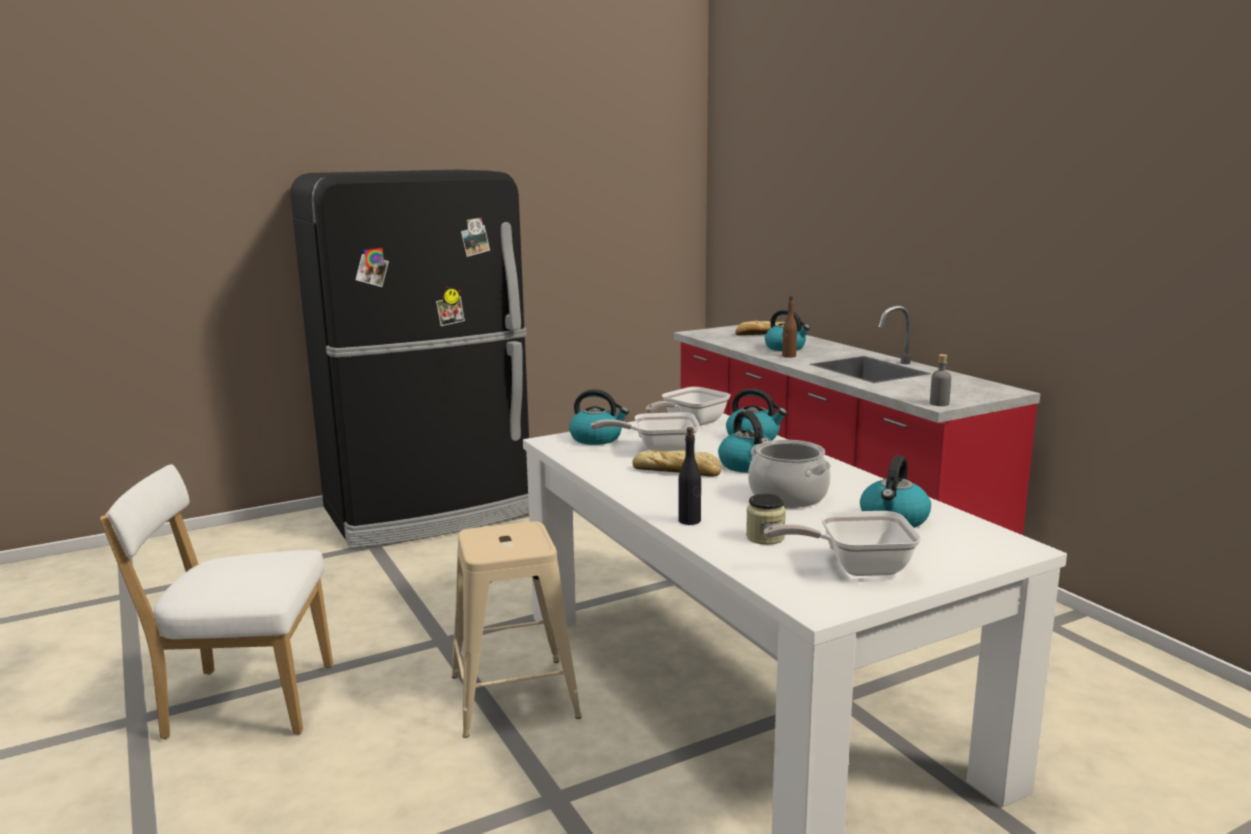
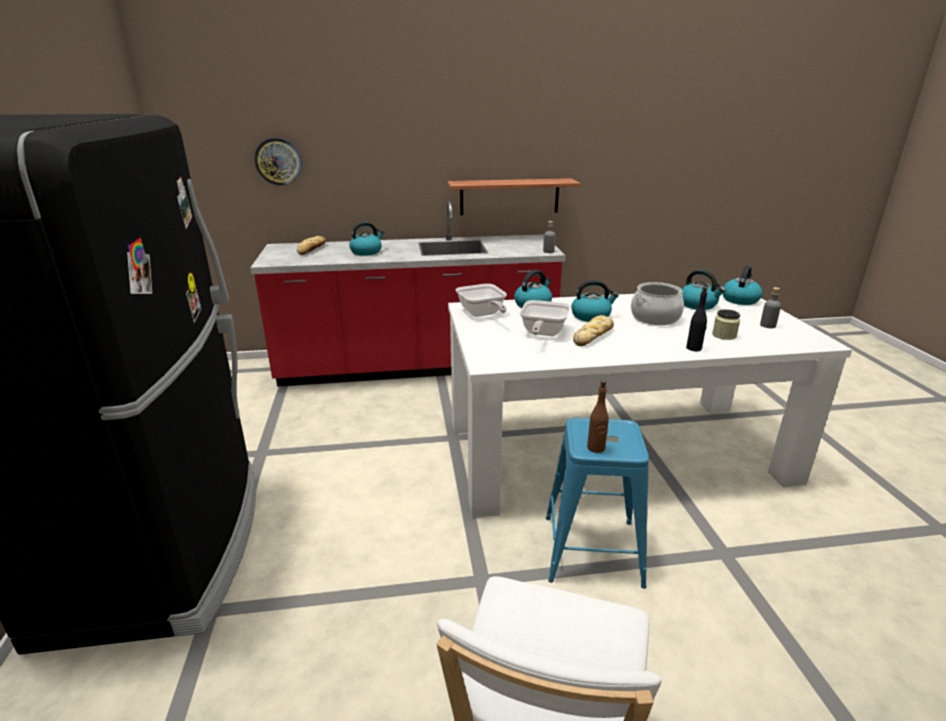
camera: 70 degrees left, 10 degrees up
(514, 696) = (592, 550): beige stool -> blue stool
(597, 438) = (495, 347): kettle -> kettle (740, 299)
(781, 231) = (278, 161): none -> wall clock
(788, 356) = (392, 255): brown bottle -> brown bottle (596, 448)
(855, 567) = (767, 325): frying pan -> grey bottle
(1003, 318) = (509, 196): none -> shelf

